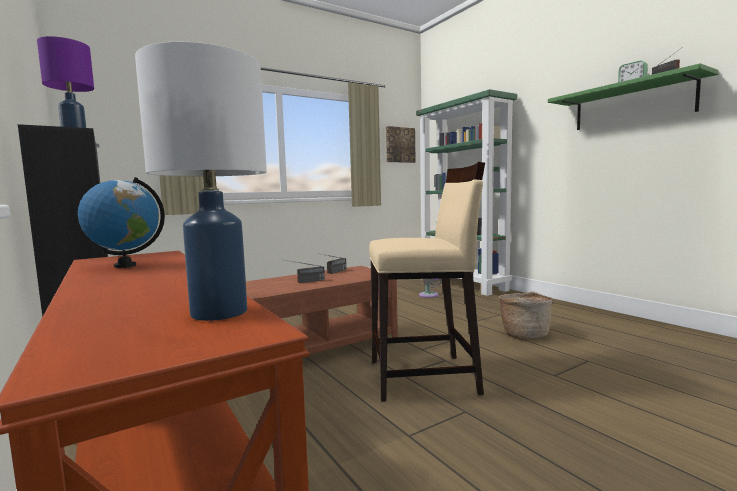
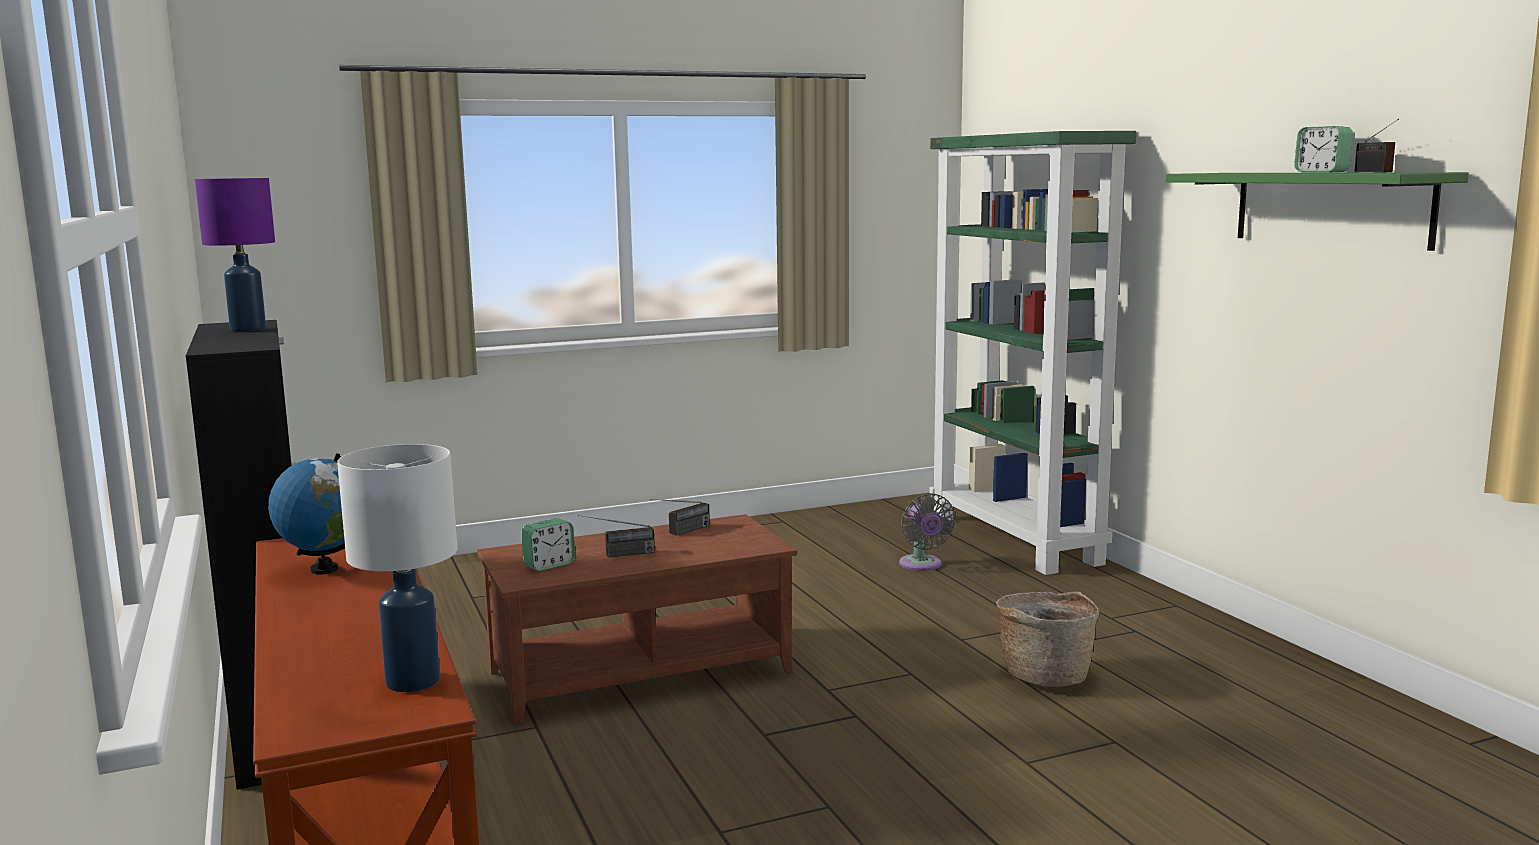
camera: 10 degrees right, 5 degrees up
(267, 287) = (549, 565): none -> alarm clock
(400, 145) = (903, 203): picture -> none
(424, 377) = (799, 743): beige stool -> none

